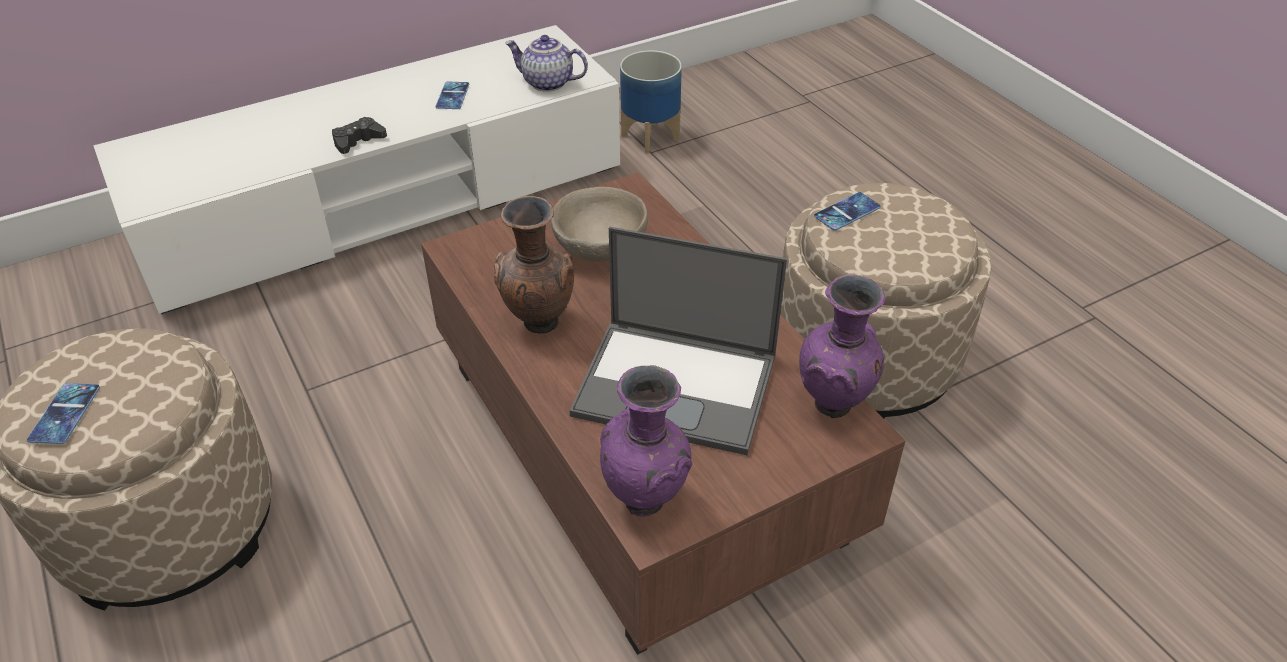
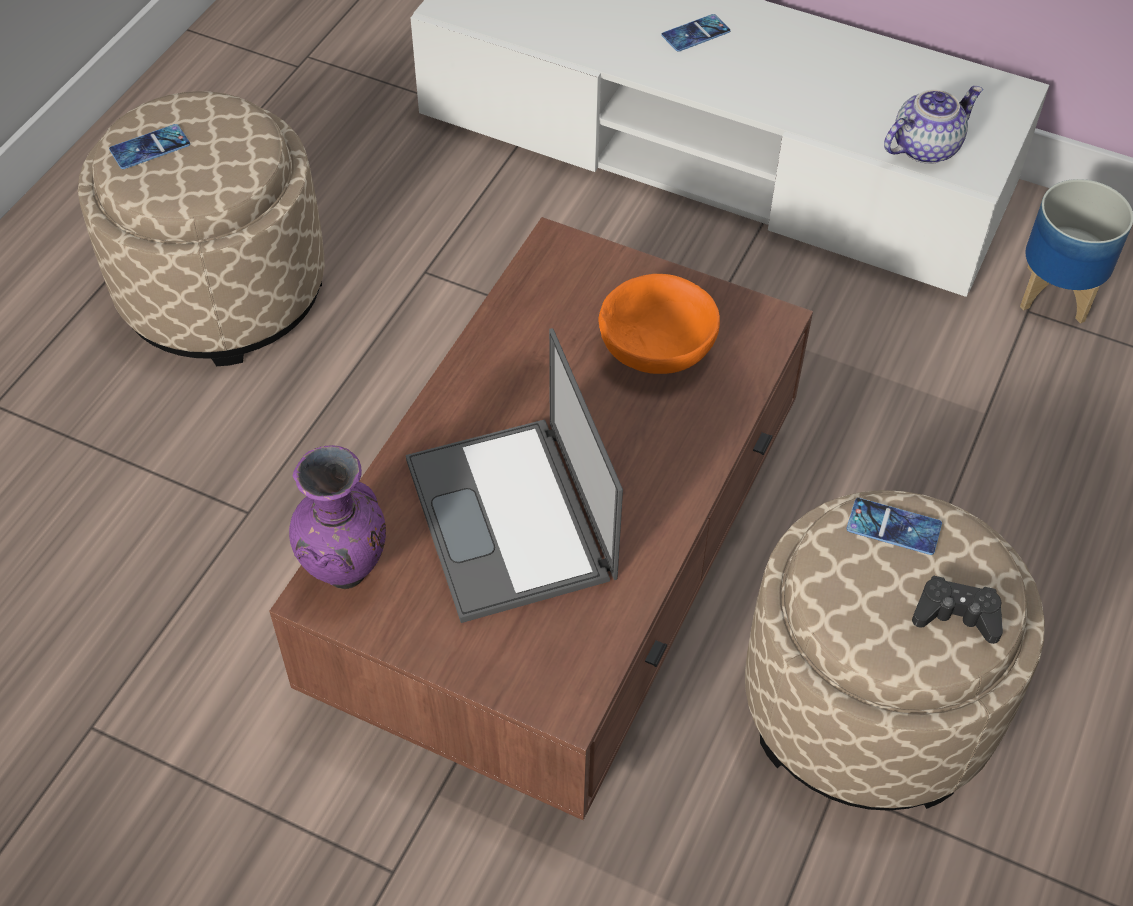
camera: 55 degrees right, 10 degrees up
(358, 141) = (672, 75): black game controller -> black game controller (956, 615)
(452, 96) = (819, 91): phone -> phone (695, 33)
(538, 324) = (505, 369): brown vase -> none
(547, 83) = (925, 146): teapot -> teapot turned 75 degrees clockwise
(600, 247) = (657, 349): beige bowl -> orange bowl
(834, 407) = (583, 665): purple vase -> none

